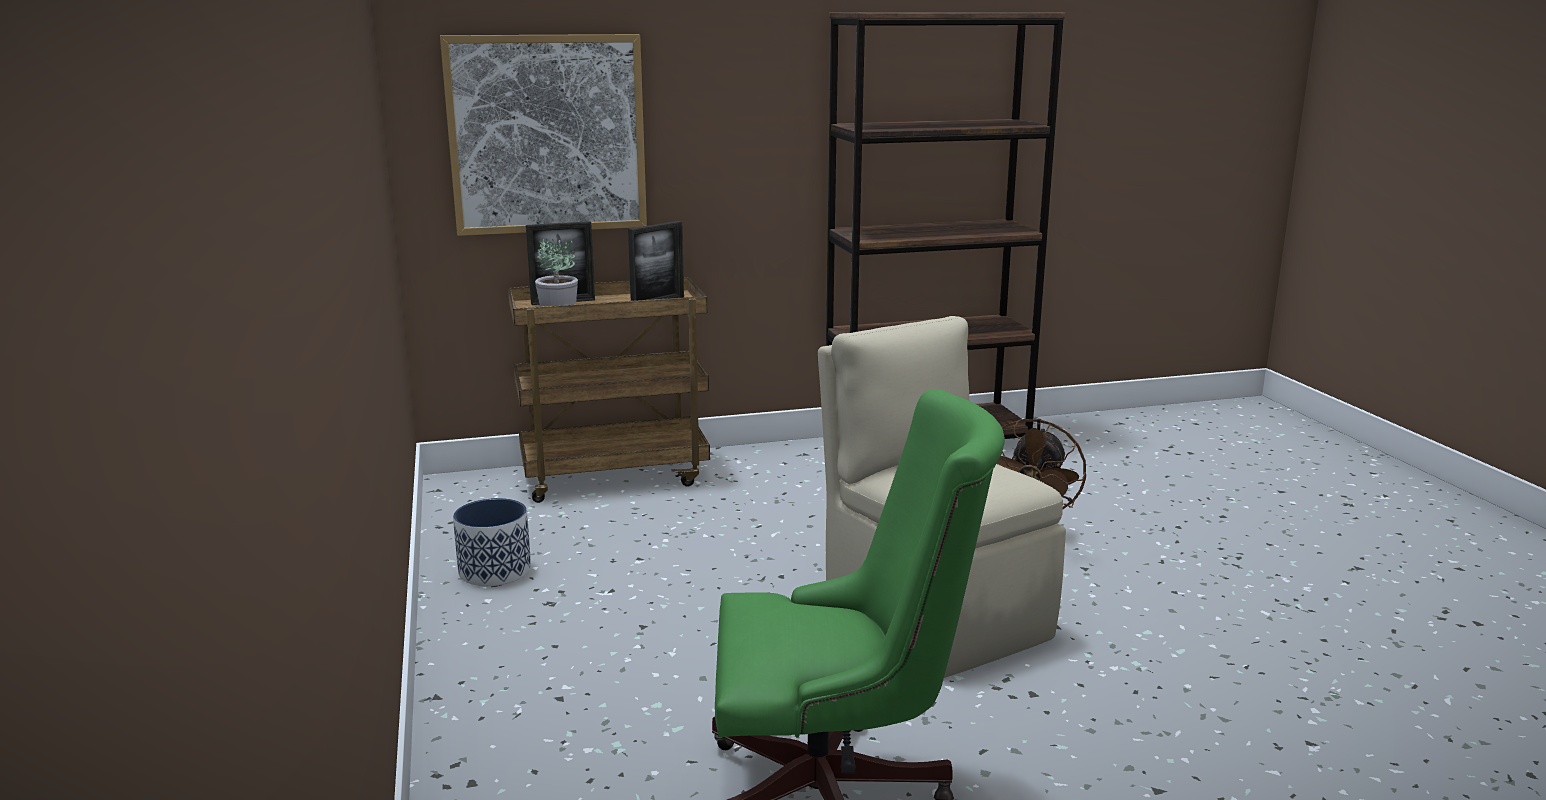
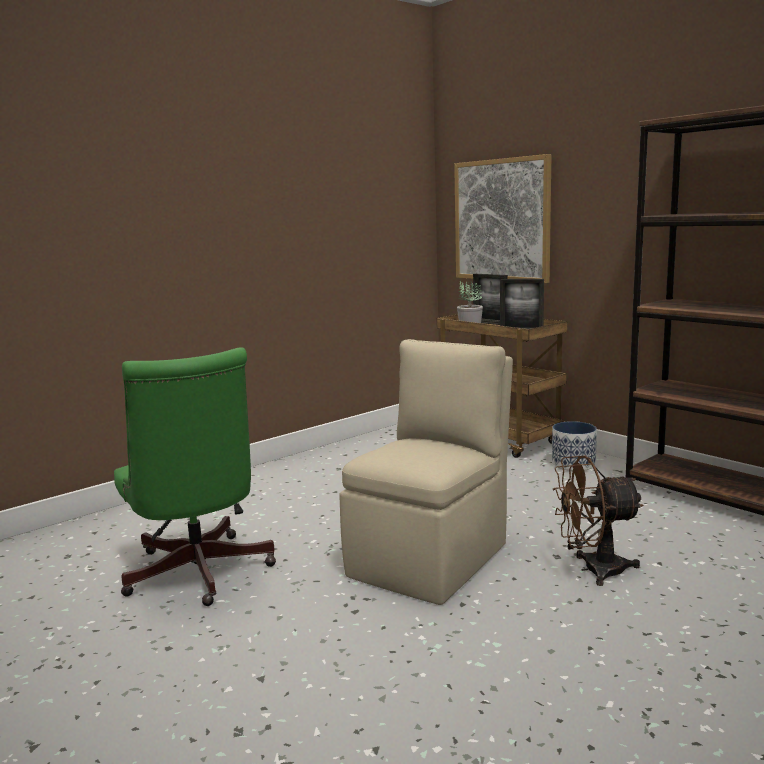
camera: 65 degrees right, 5 degrees down
(494, 571) = (358, 450): planter -> planter (573, 464)

